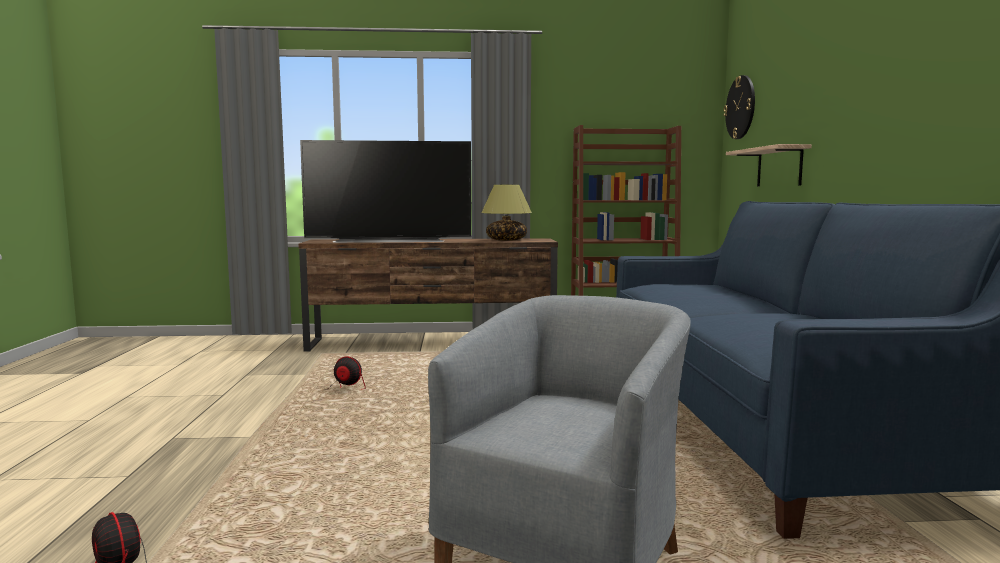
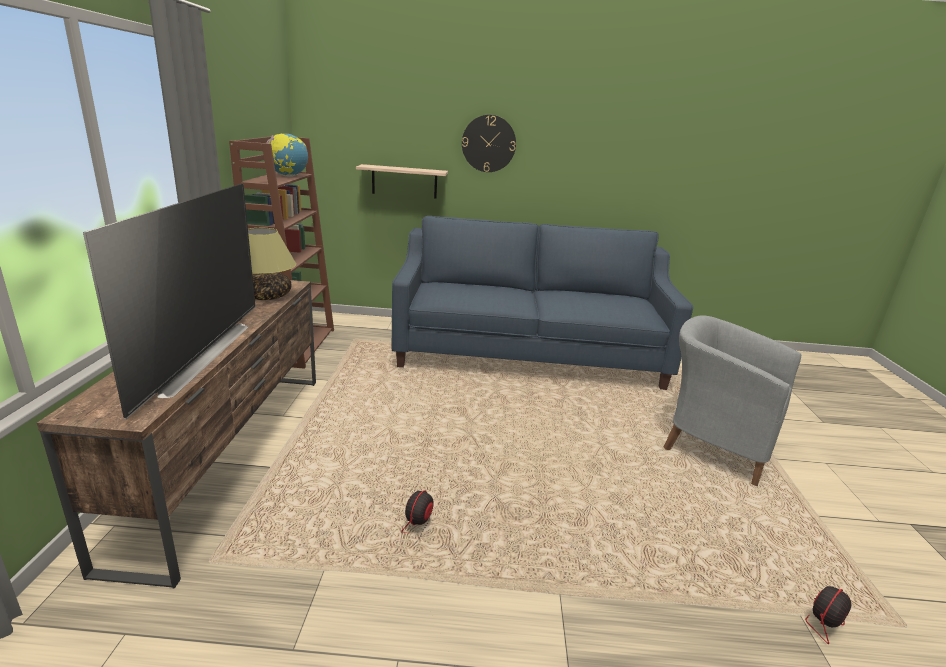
camera: 85 degrees left, 15 degrees up
(640, 161) = (288, 176): none -> globe
(740, 107) = (330, 119): wall clock -> wall clock (488, 143)

